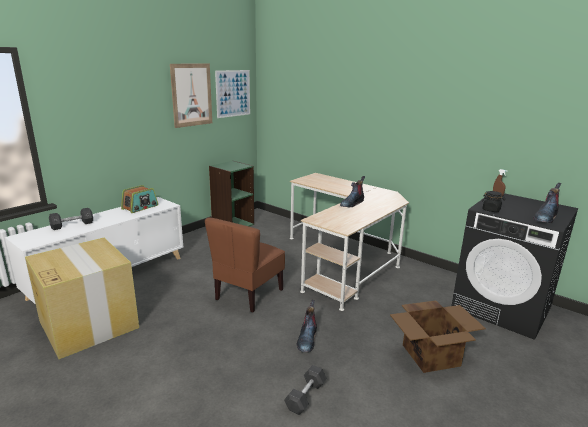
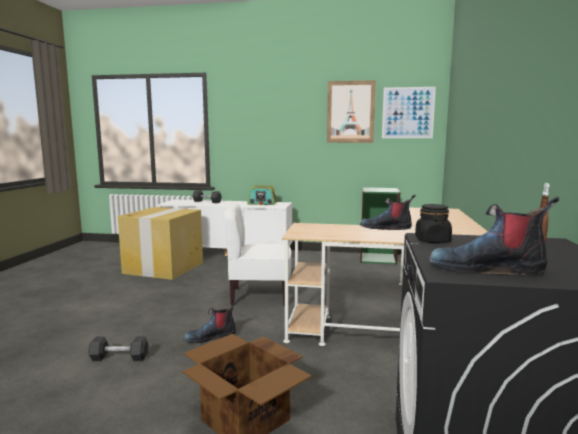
camera: 60 degrees right, 10 degrees down
(248, 294) = (259, 296): brown chair -> white chair

